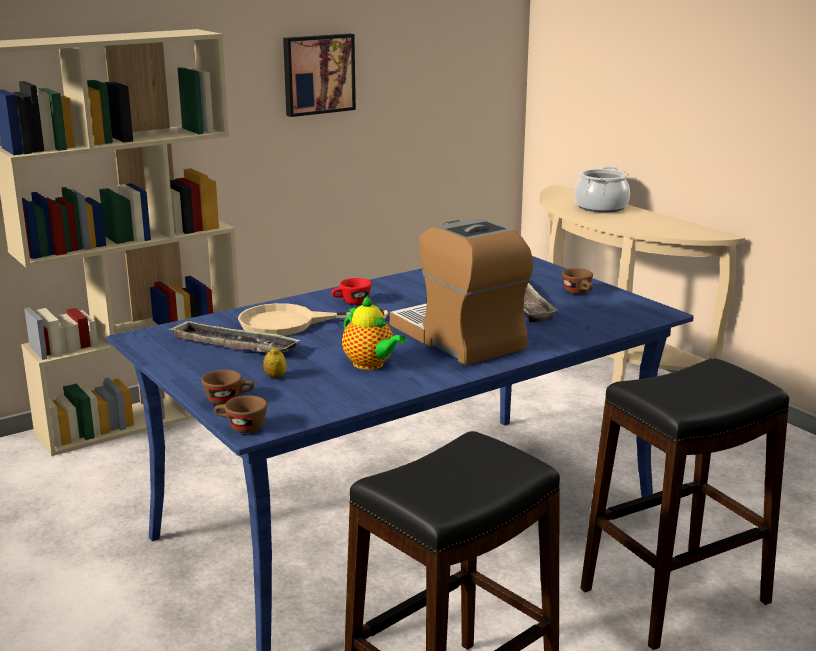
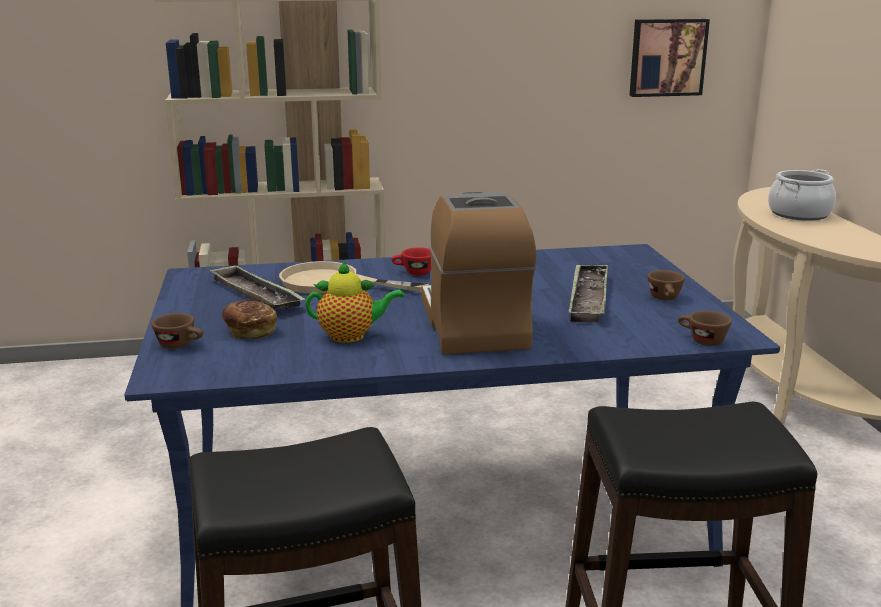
camera: 25 degrees right, 0 degrees up
(241, 428) = (154, 374): brown cup -> brown cup (701, 340)
(275, 377) = (250, 331): lemon -> bread
(318, 74) = (505, 47): picture -> picture (667, 57)
(371, 365) = (351, 336): teapot -> teapot turned 75 degrees counterclockwise

